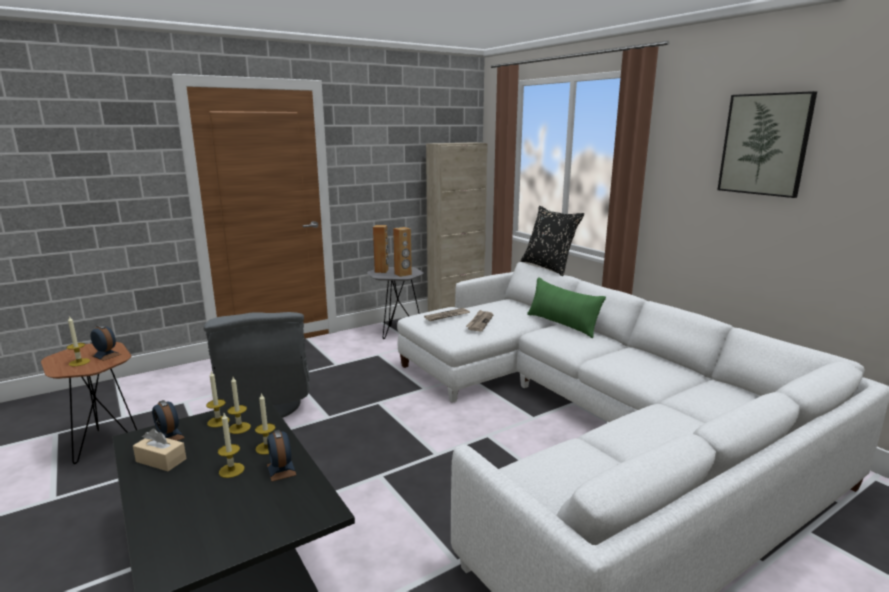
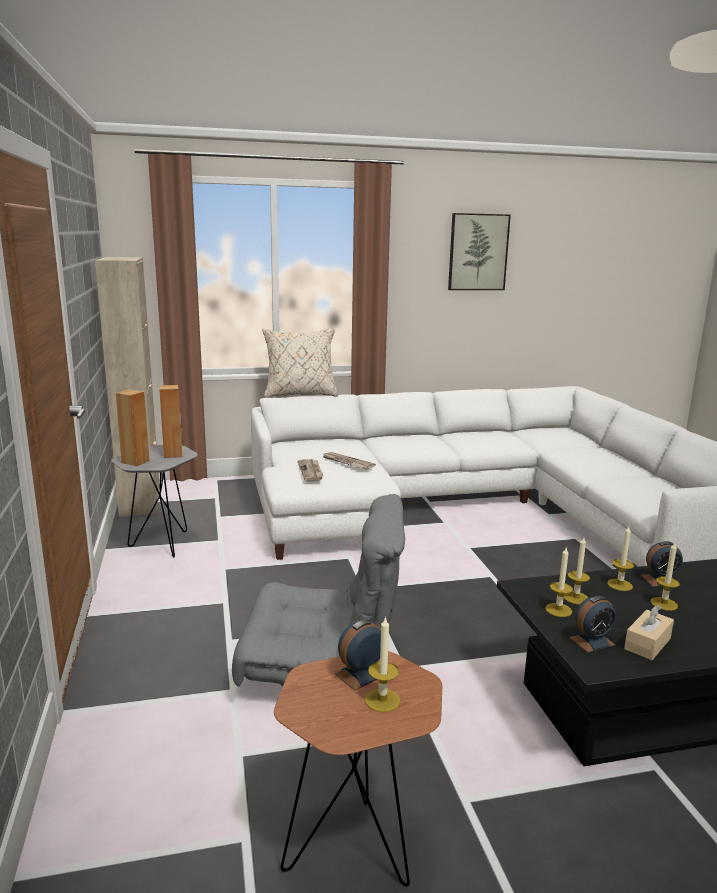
camera: 70 degrees left, 0 degrees up
(548, 267) = (300, 394): black pillow -> beige pillow
(562, 324) = (379, 439): green pillow -> none

